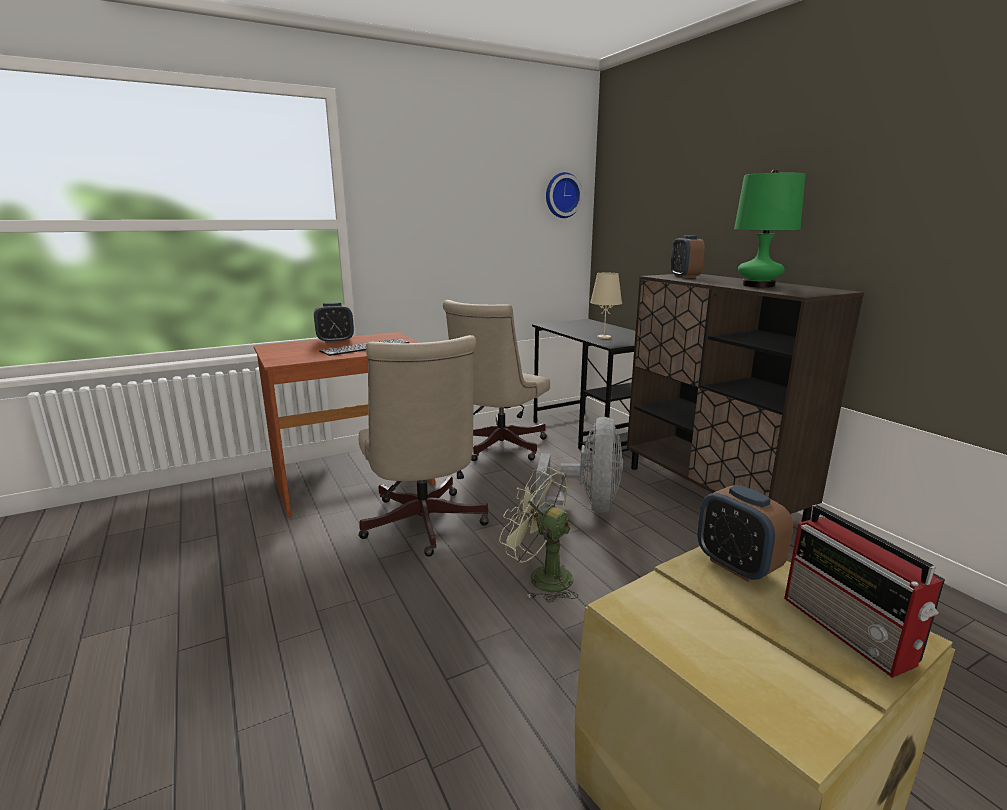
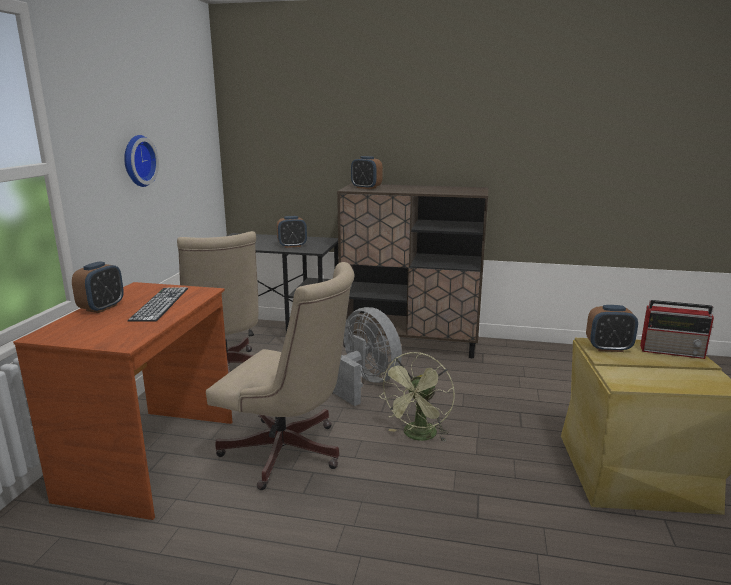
camera: 50 degrees left, 0 degrees up
(541, 577) = (418, 436): green fan -> green fan turned 45 degrees counterclockwise
(562, 195) = (201, 120): wall clock -> wall clock (137, 161)
(604, 337) = (292, 246): beige table lamp -> alarm clock
(758, 285) = (433, 190): green table lamp -> none

